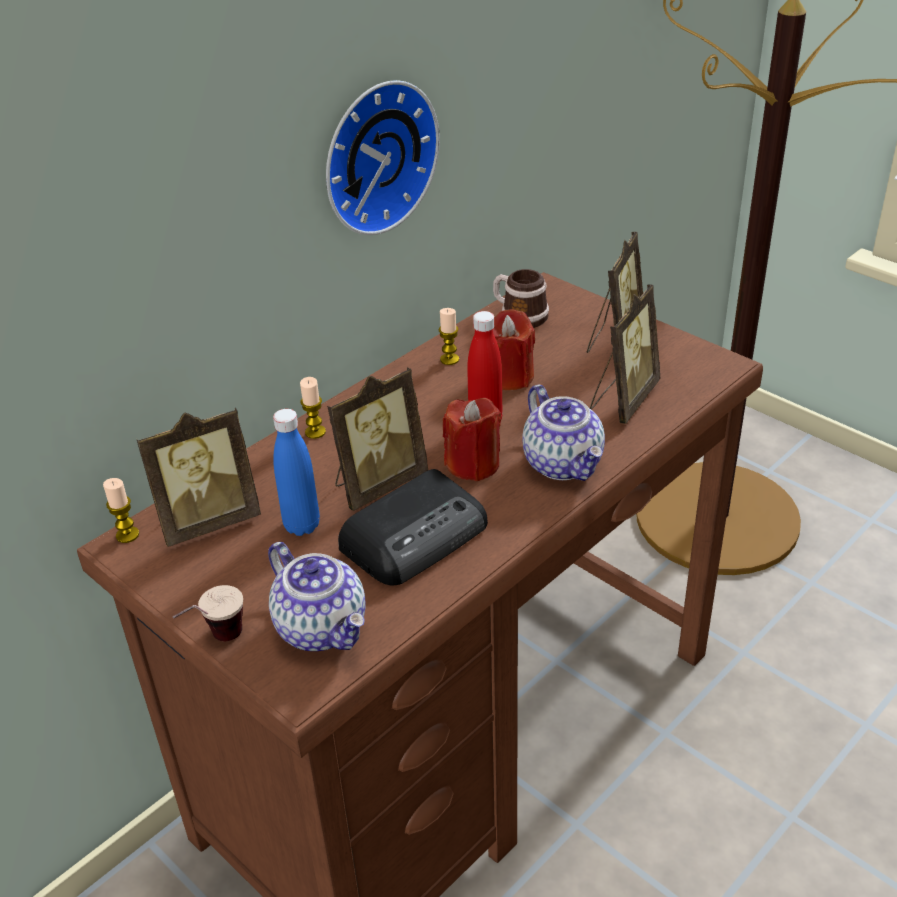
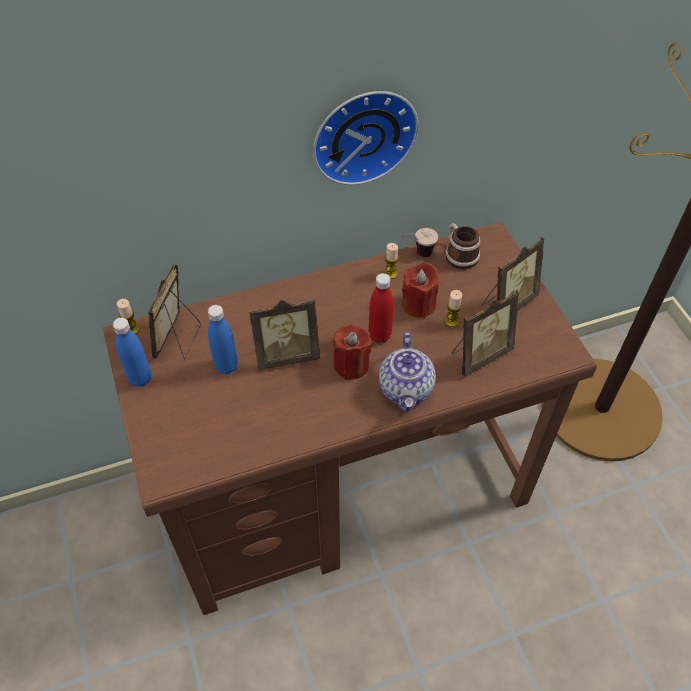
camera: 25 degrees right, 15 degrees up
(181, 585) = (140, 378): none -> blue bottle
(208, 521) = (179, 339): picture frame -> picture frame turned 105 degrees clockwise
(215, 643) = (135, 426): cup -> cup (416, 255)
(315, 432) = (275, 298): candle -> candle (451, 321)
(323, 628) = (196, 444): teapot -> none
(417, 535) = (285, 403): radio -> none

